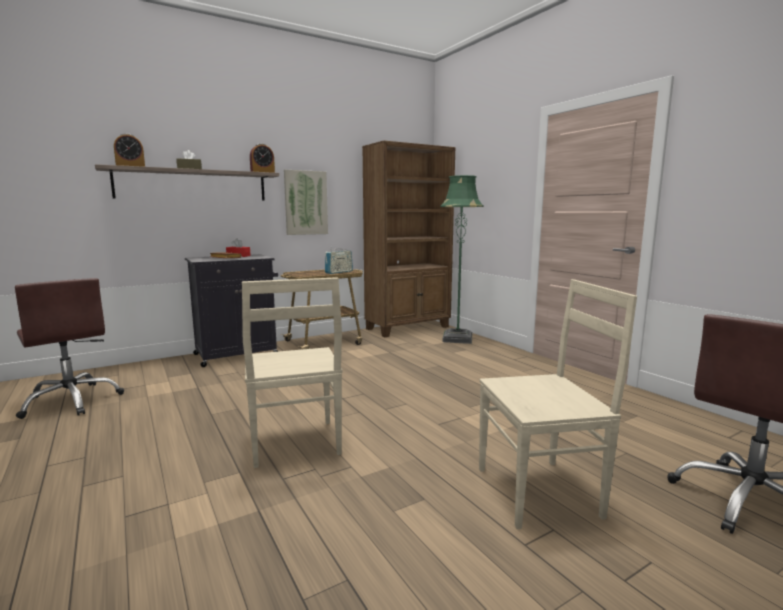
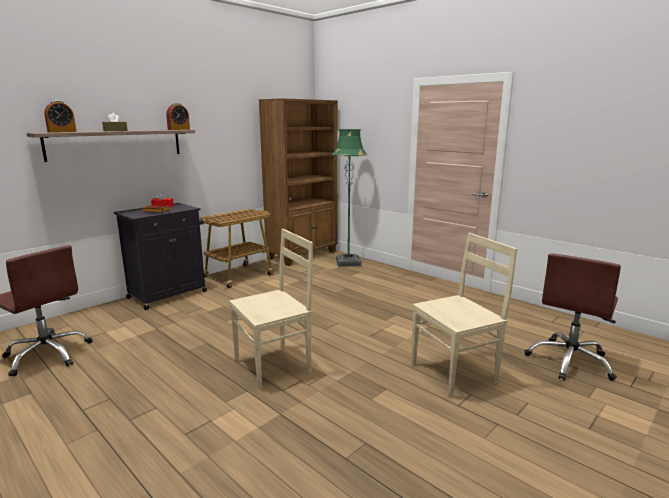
camera: 15 degrees left, 5 degrees up
(295, 444) = (274, 365): beige chair -> beige chair turned 90 degrees counterclockwise
(306, 203) = (214, 153): picture -> none
(339, 272) = (250, 214): radio -> none

